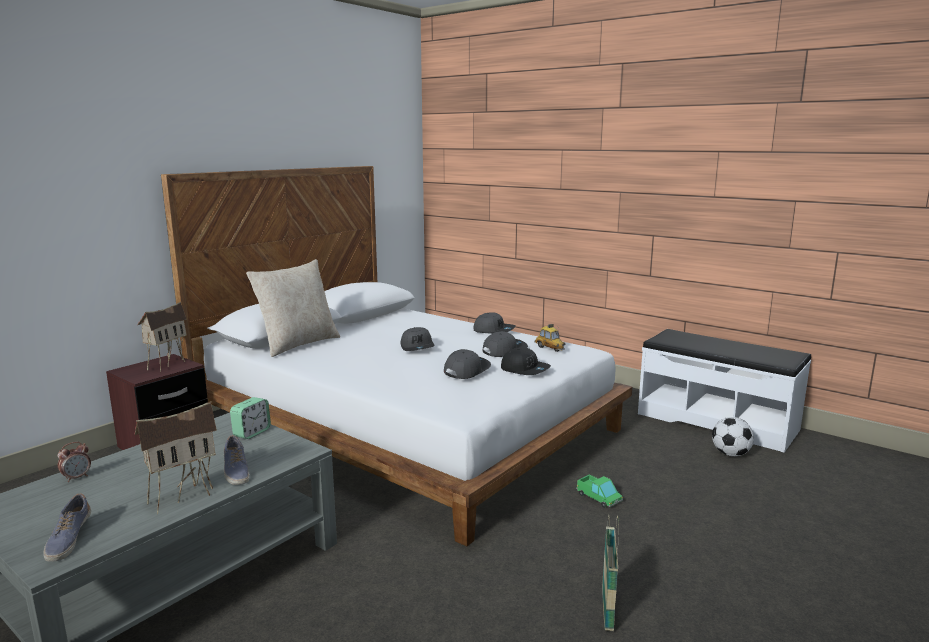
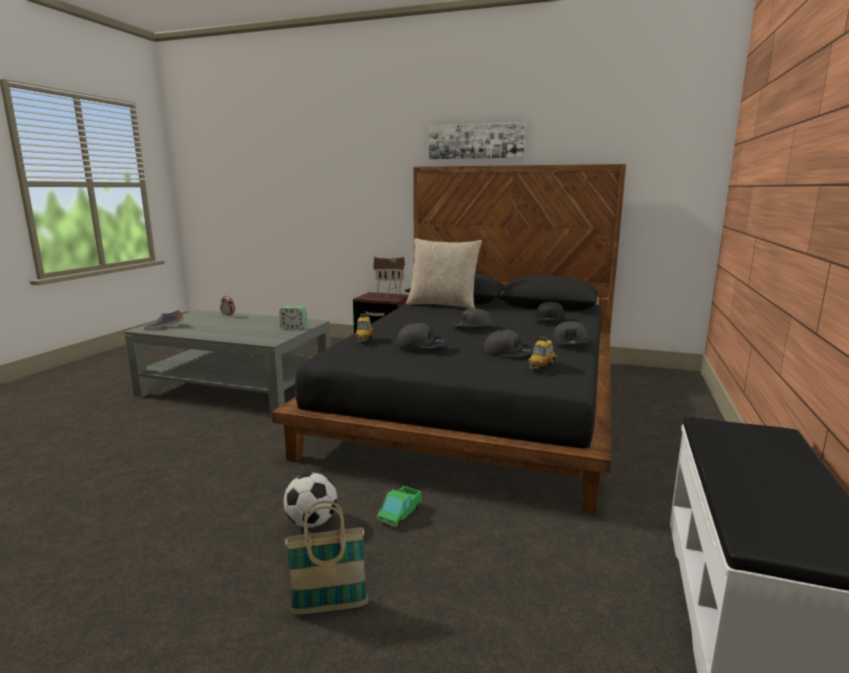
camera: 70 degrees right, 0 degrees up
(183, 495) = (207, 332): toy house -> none
(229, 140) = (476, 141): none -> picture
(235, 471) = (237, 335): shoe -> none
(407, 425) = (478, 403): white bed -> black bed
(424, 389) = (364, 340): none -> toy car
(525, 369) = (457, 364): black cap -> black cap (549, 320)
(607, 610) = (198, 537): basket -> basket (329, 607)
(730, 454) = (619, 628): football -> football (311, 522)

